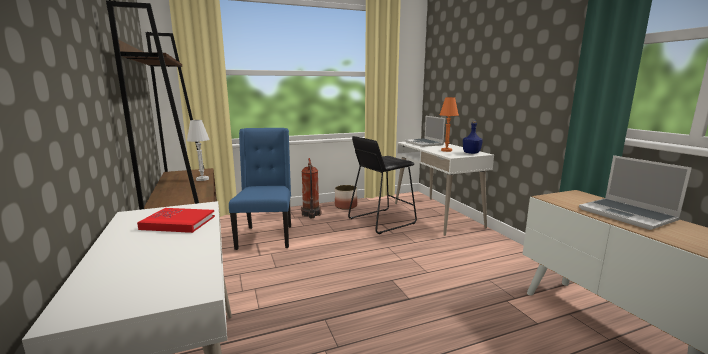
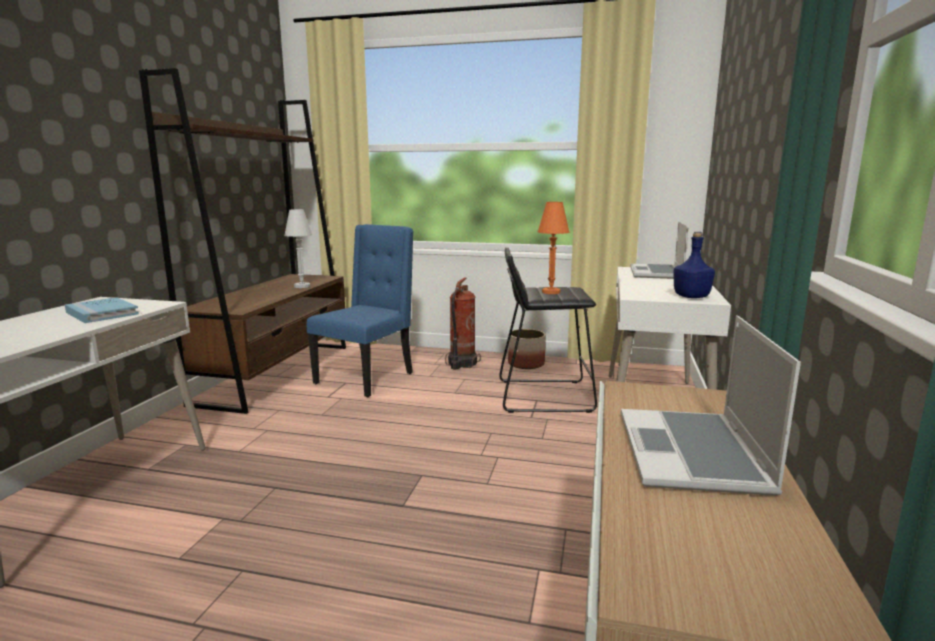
camera: 35 degrees right, 0 degrees up
(178, 223) = (102, 313): red book -> blue book
(446, 150) = (656, 287): orange table lamp -> orange table lamp (551, 292)

